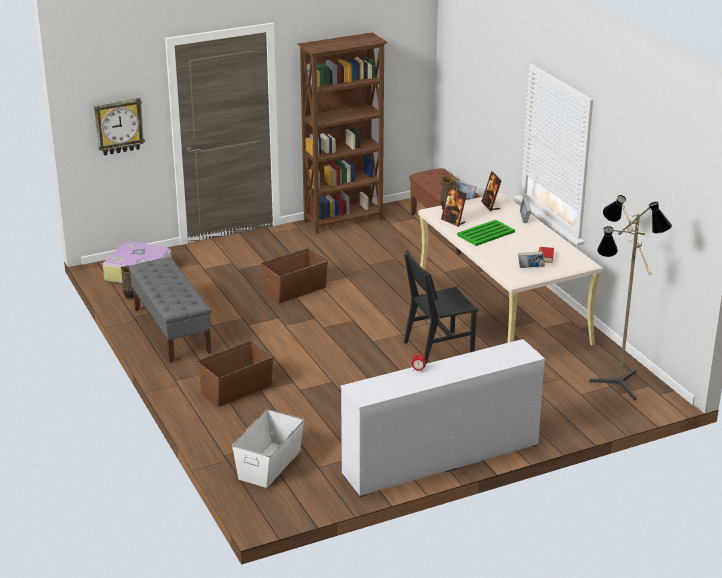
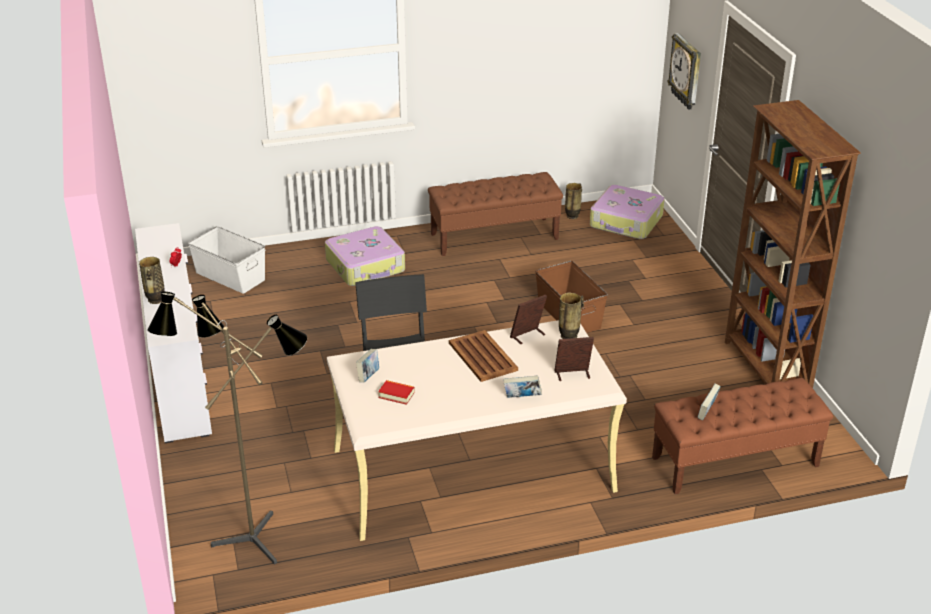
camera: 100 degrees right, 5 degrees up
(171, 330) = (494, 236): grey bench -> brown bench
(236, 389) = (366, 266): brown storage box -> suitcase
(477, 369) = (155, 300): none -> vase
(485, 234) = (482, 356): green tray -> brown tray

